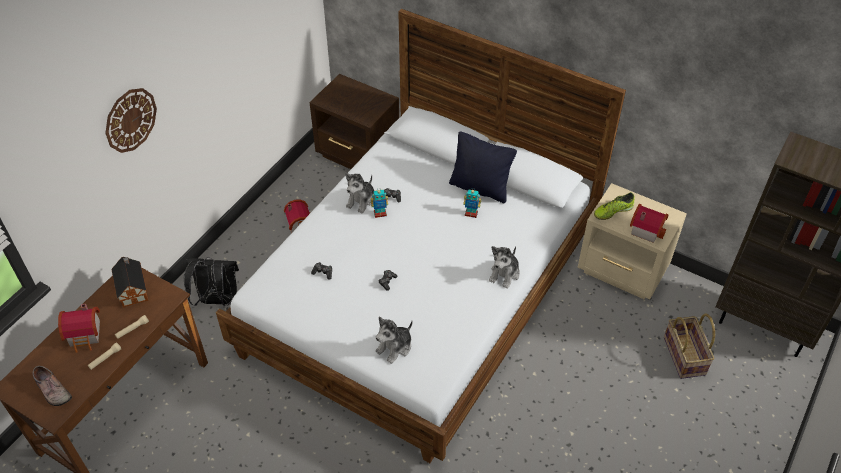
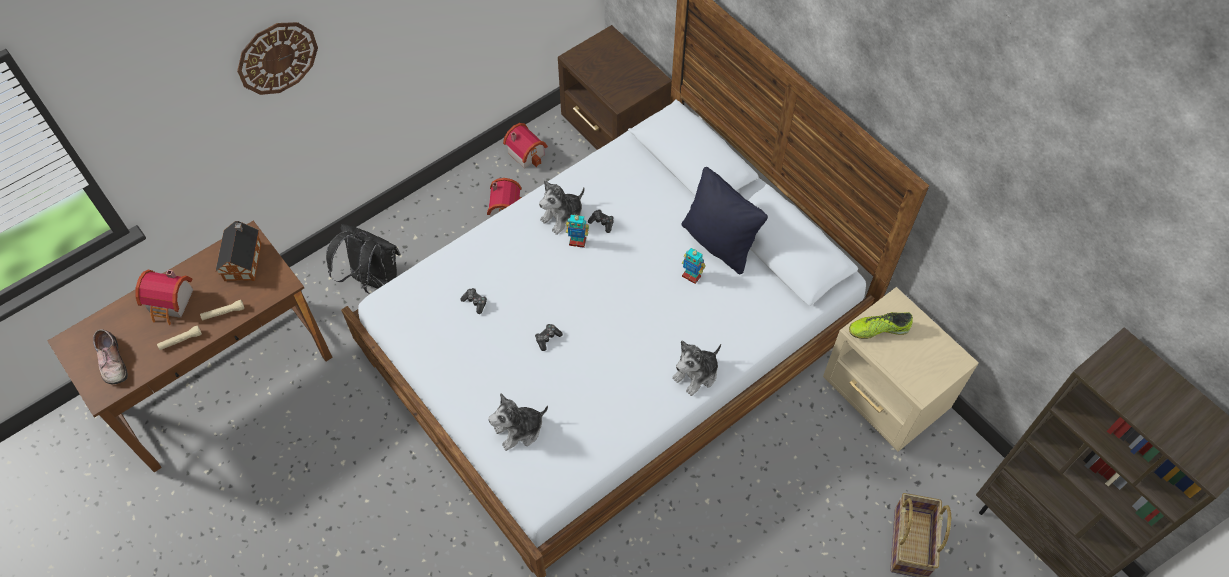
camera: 20 degrees right, 10 degrees up
(646, 228) = (912, 368): toy house -> toy house (527, 152)

